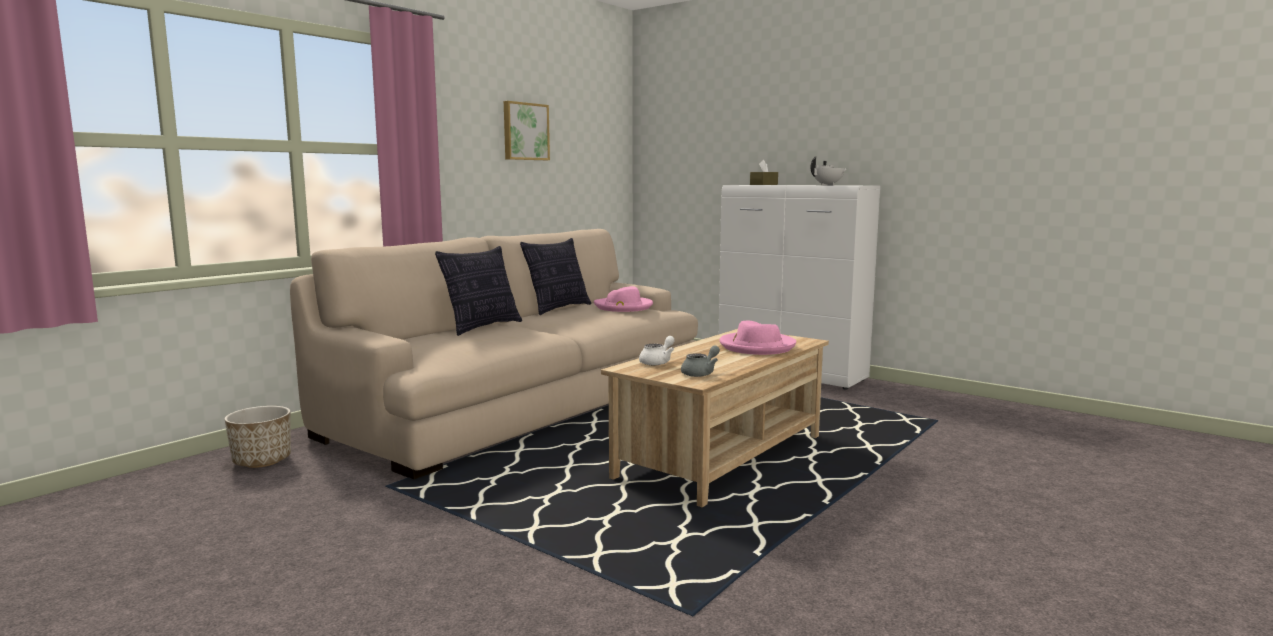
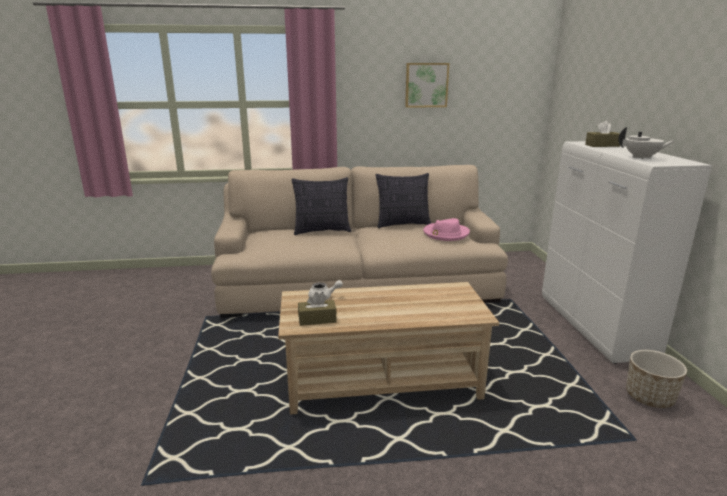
camera: 45 degrees right, 10 degrees up
(262, 461) = (199, 279): planter -> planter (649, 397)
(701, 373) = (317, 319): grey teapot -> brown tissue box
(757, 346) = (423, 307): pink hat -> none

